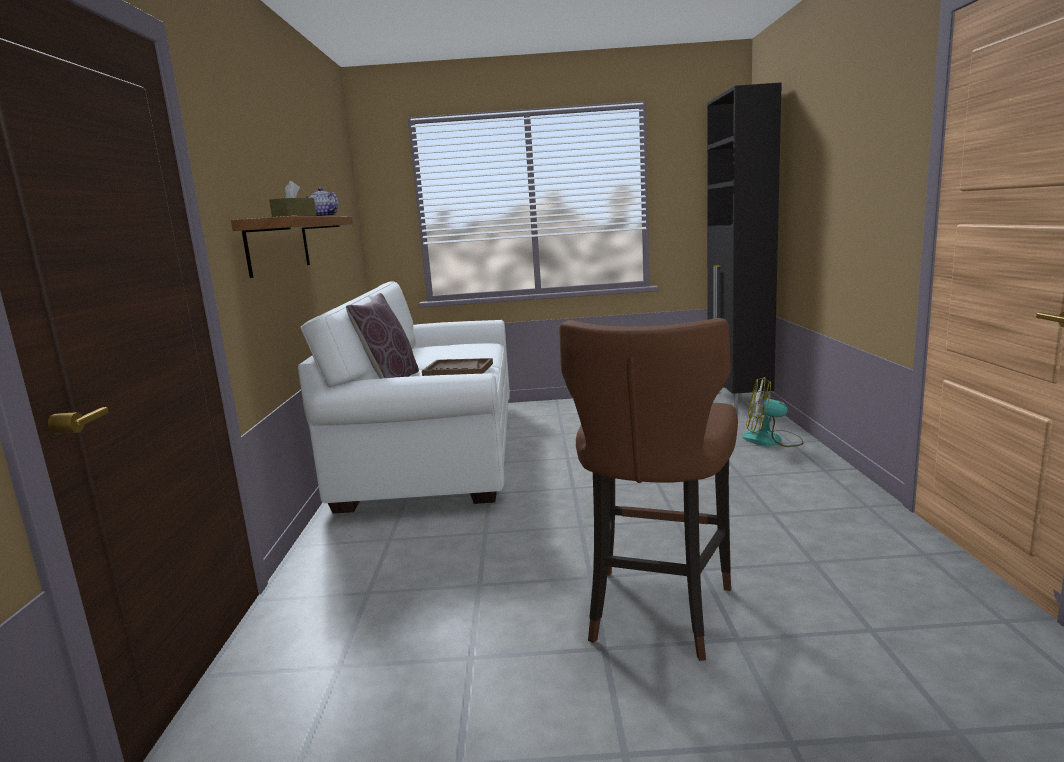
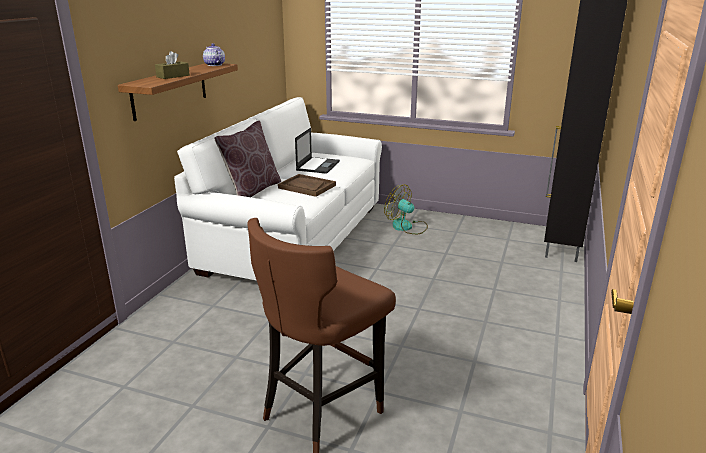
camera: 20 degrees right, 10 degrees up
(446, 353) = (318, 165): none -> laptop
(771, 440) = (545, 294): fan -> fan (407, 227)

